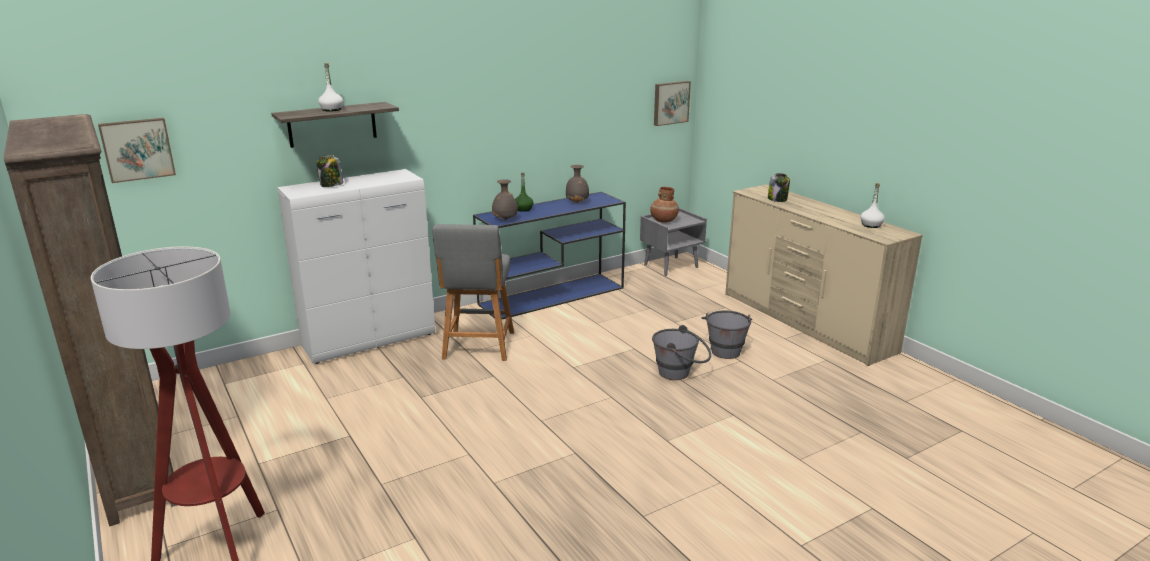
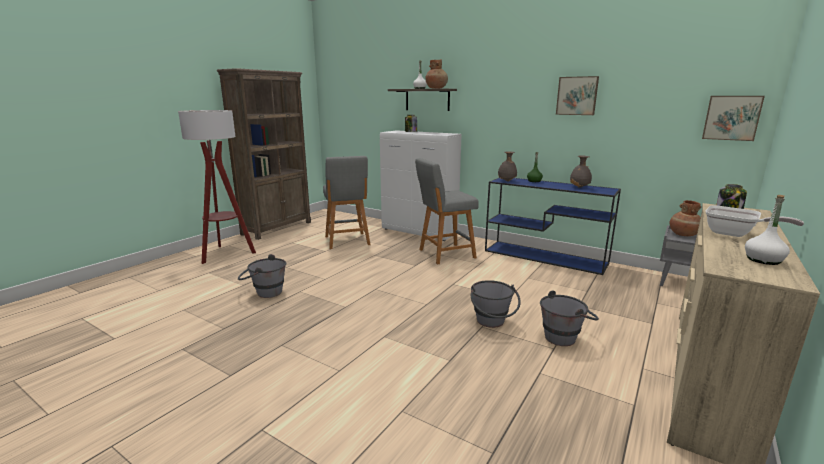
camera: 65 degrees right, 5 degrees down
(137, 149) = (350, 101): picture -> picture (577, 96)
(331, 407) = (347, 241): none -> grey stool
(366, 107) = (436, 88): none -> brown vase
(468, 517) = (264, 292): none -> grey bucket
(818, 212) = (735, 234): none -> frying pan

